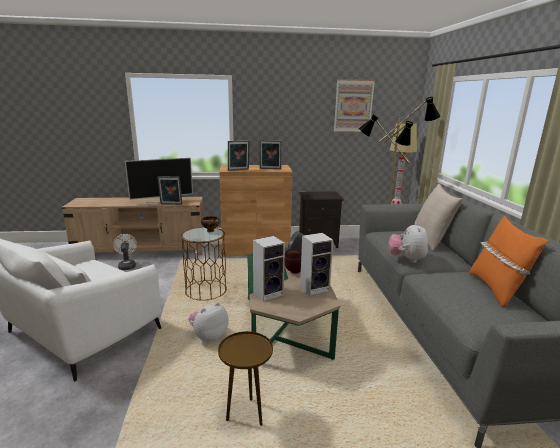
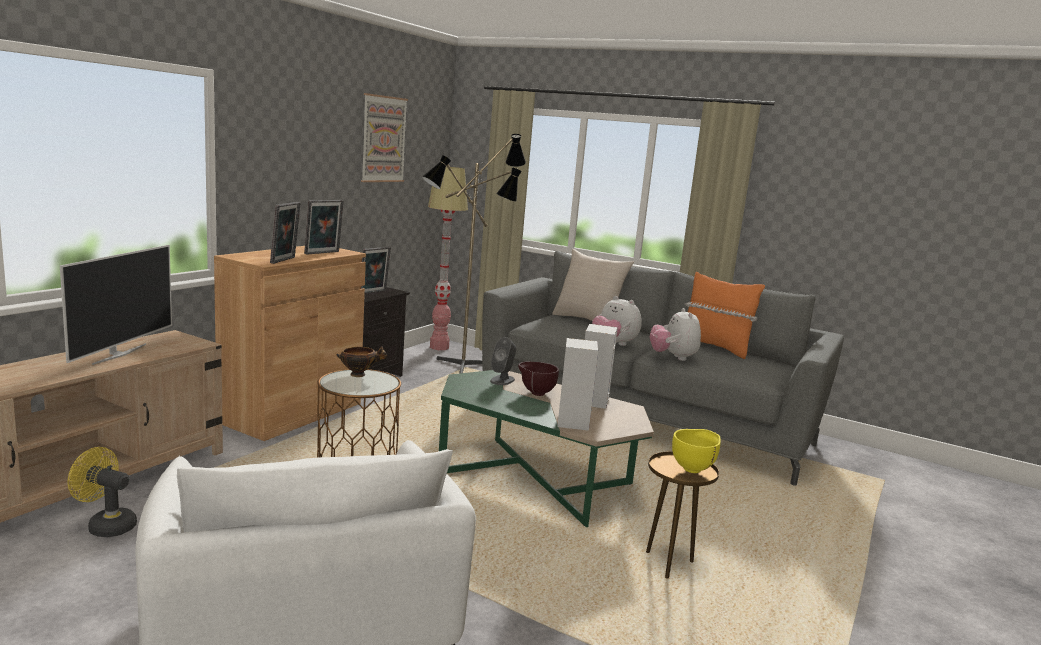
camera: 55 degrees left, 5 degrees down
(127, 265) = (106, 525): white fan -> yellow fan
(171, 204) = (162, 355): picture frame -> picture frame (373, 292)
(209, 336) = (487, 533): plush toy -> plush toy (673, 357)
(248, 353) = (693, 469): none -> yellow bowl

